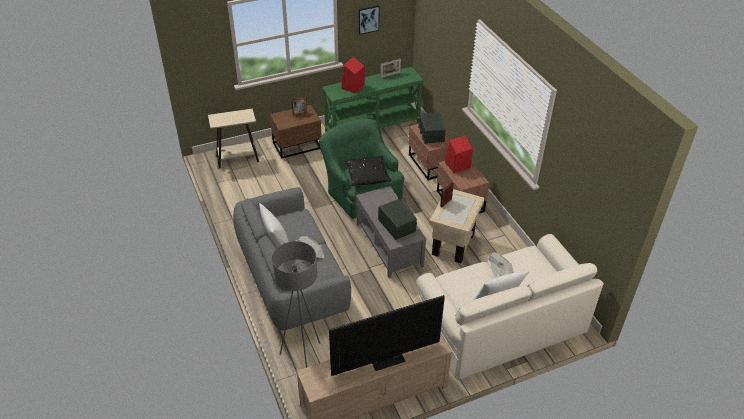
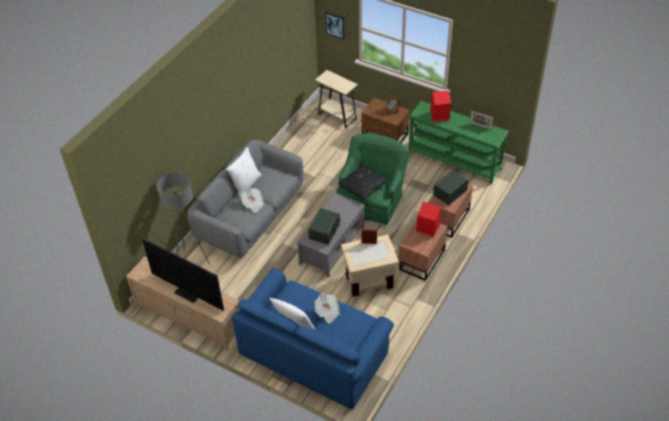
camera: 55 degrees right, 5 degrees up
(368, 19) = (479, 67): picture -> picture (335, 25)
(500, 322) = (313, 351): beige sofa -> blue sofa

